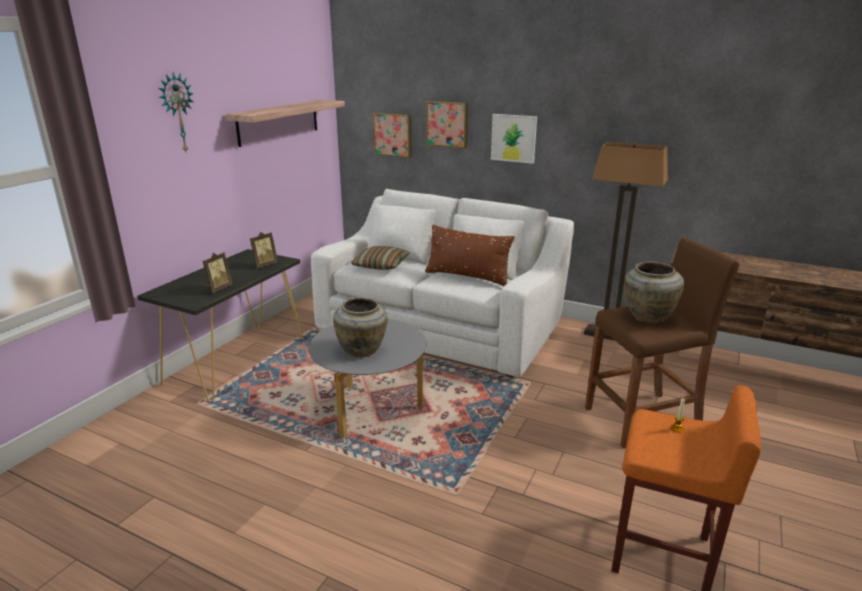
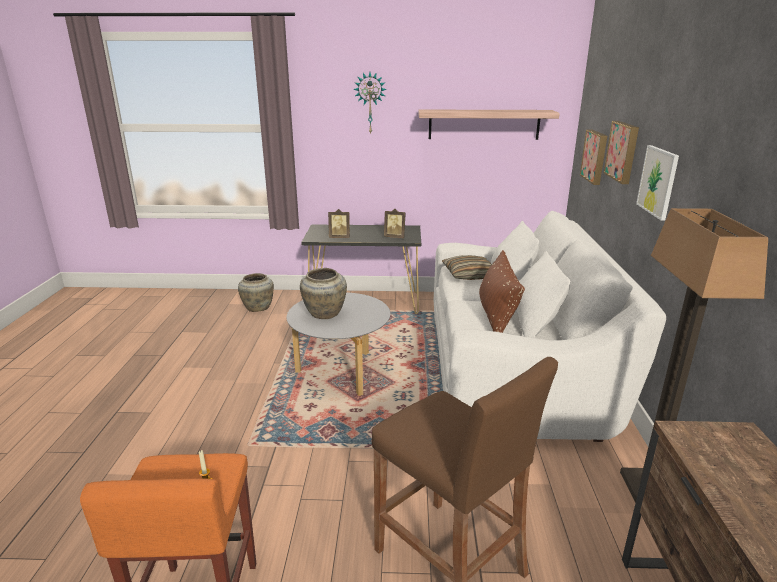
camera: 65 degrees right, 0 degrees up
(647, 316) = (442, 423): beige vase -> beige vase (258, 307)

